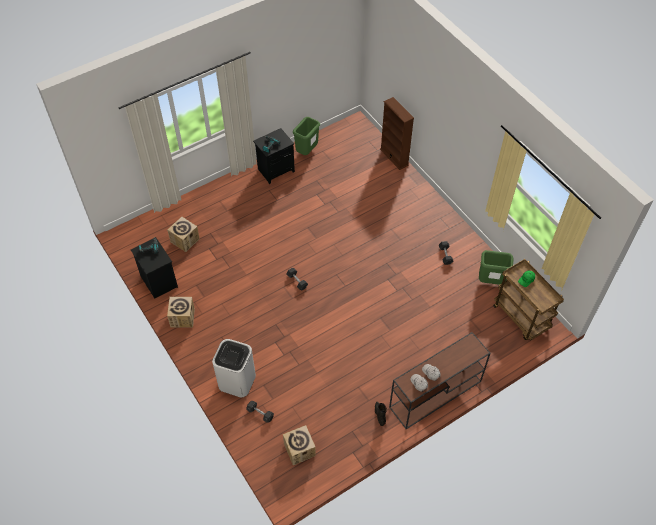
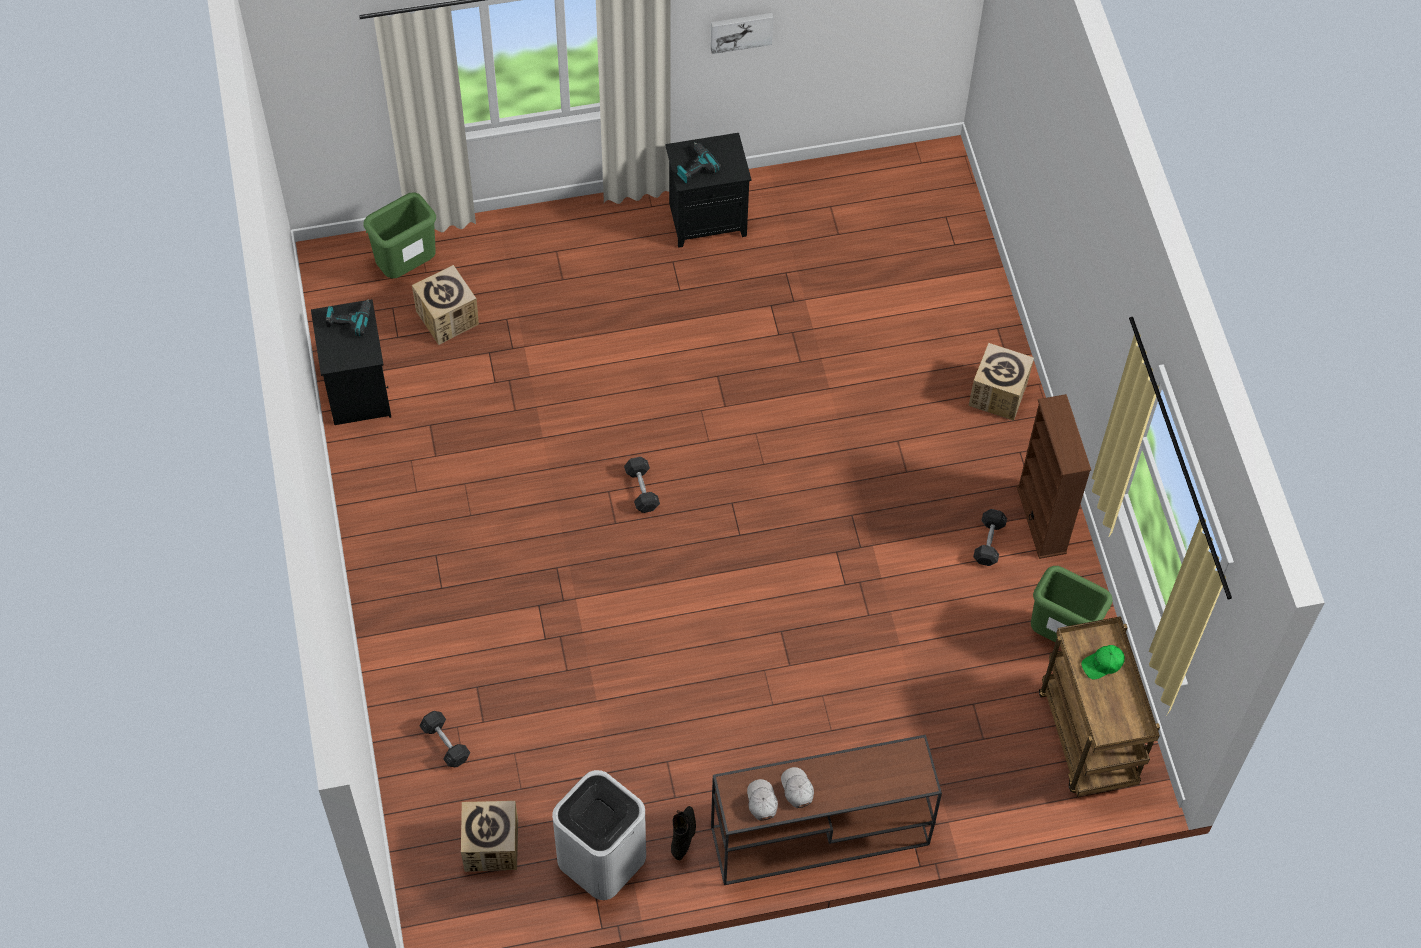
camera: 20 degrees right, 5 degrees up
(182, 317) = (374, 486): cardboard box -> cardboard box (998, 394)
(237, 381) = (428, 660): white trash can -> white trash can (601, 859)
(274, 80) = (741, 31): none -> picture
(306, 151) = (795, 196): green trash can -> green trash can (407, 266)
(394, 157) = (985, 274): brown bookcase -> brown bookcase (1041, 519)

